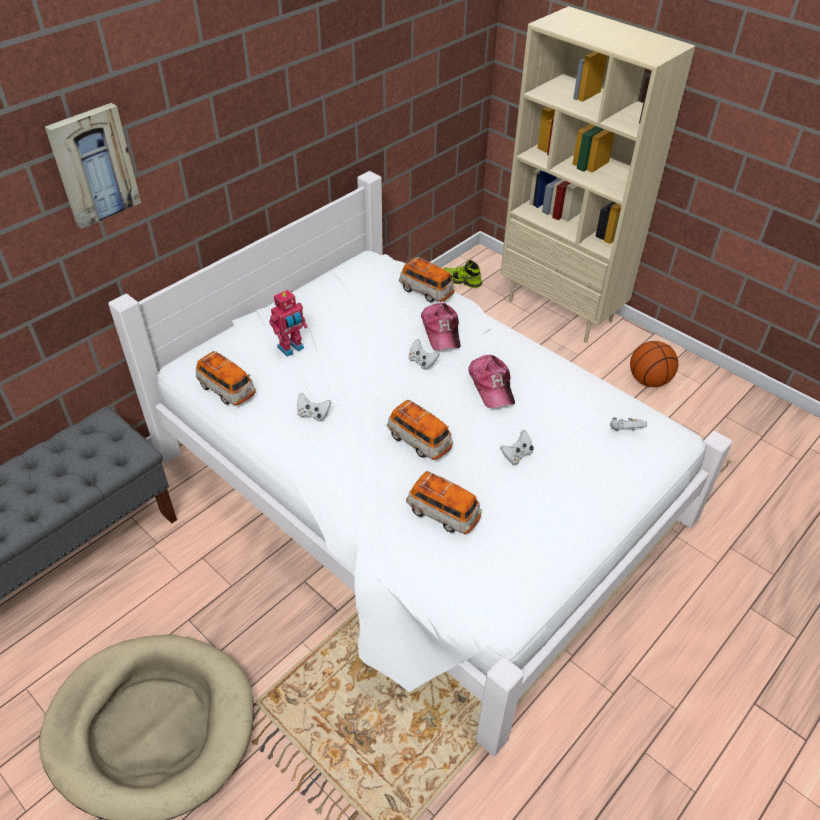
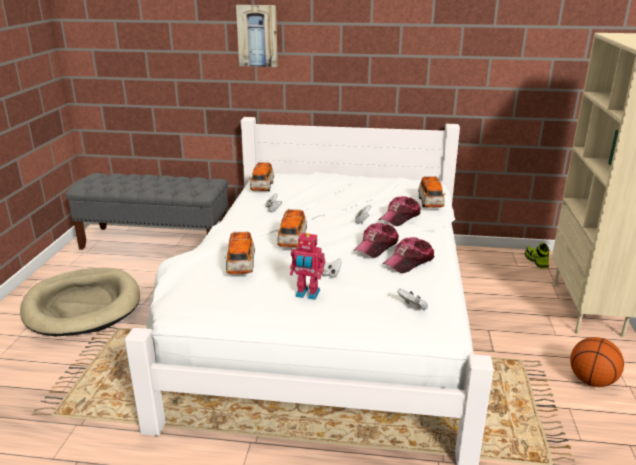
camera: 55 degrees right, 20 degrees down
(291, 348) = (316, 188): toy robot -> toy robot (307, 294)
(539, 383) = (409, 262): none -> cap

